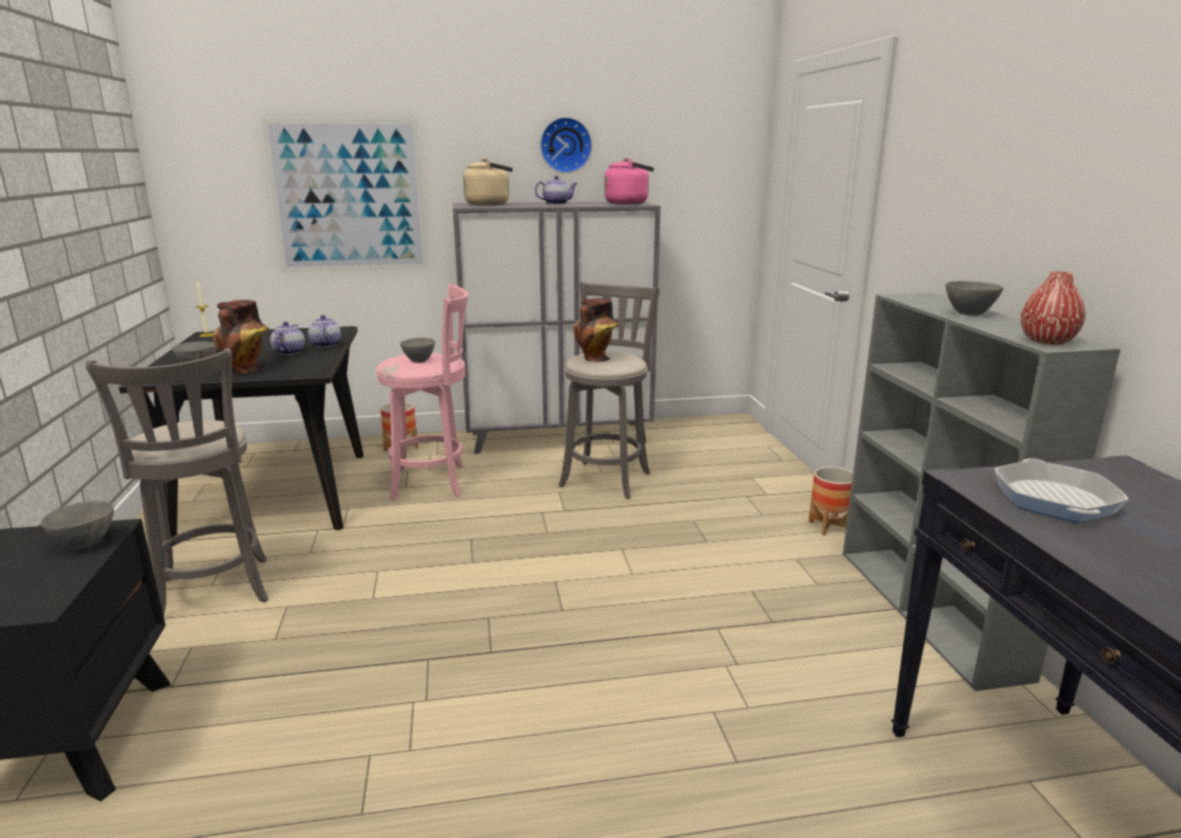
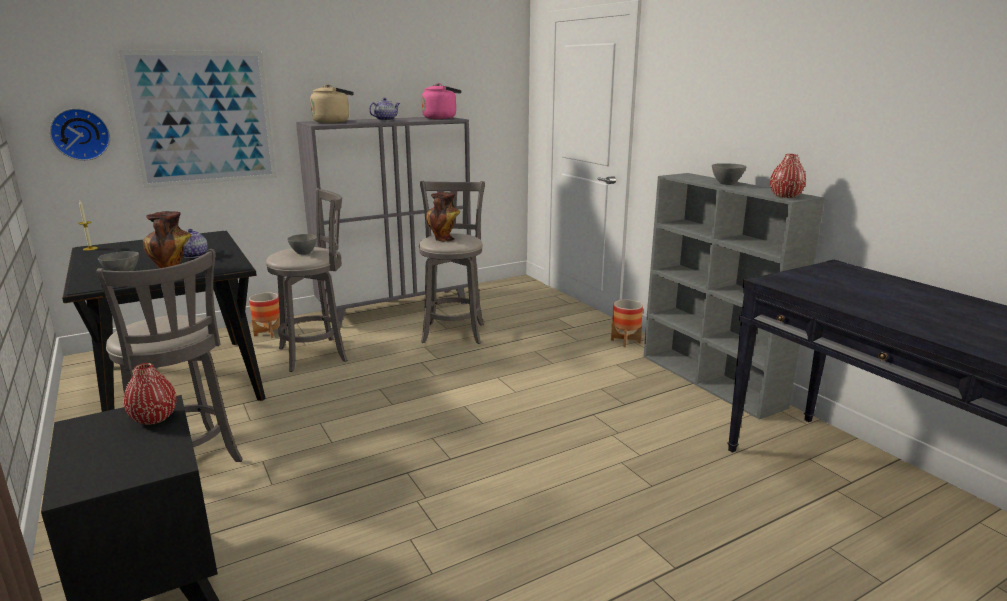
camera: 20 degrees left, 0 degrees up
(85, 543) = (154, 418): grey bowl -> red vase
(325, 344) = (219, 246): teapot -> none
(433, 482) = (317, 353): pink stool -> grey stool
(565, 145) = (383, 73): wall clock -> wall clock (80, 134)
(1054, 499) = (819, 285): frying pan -> none

